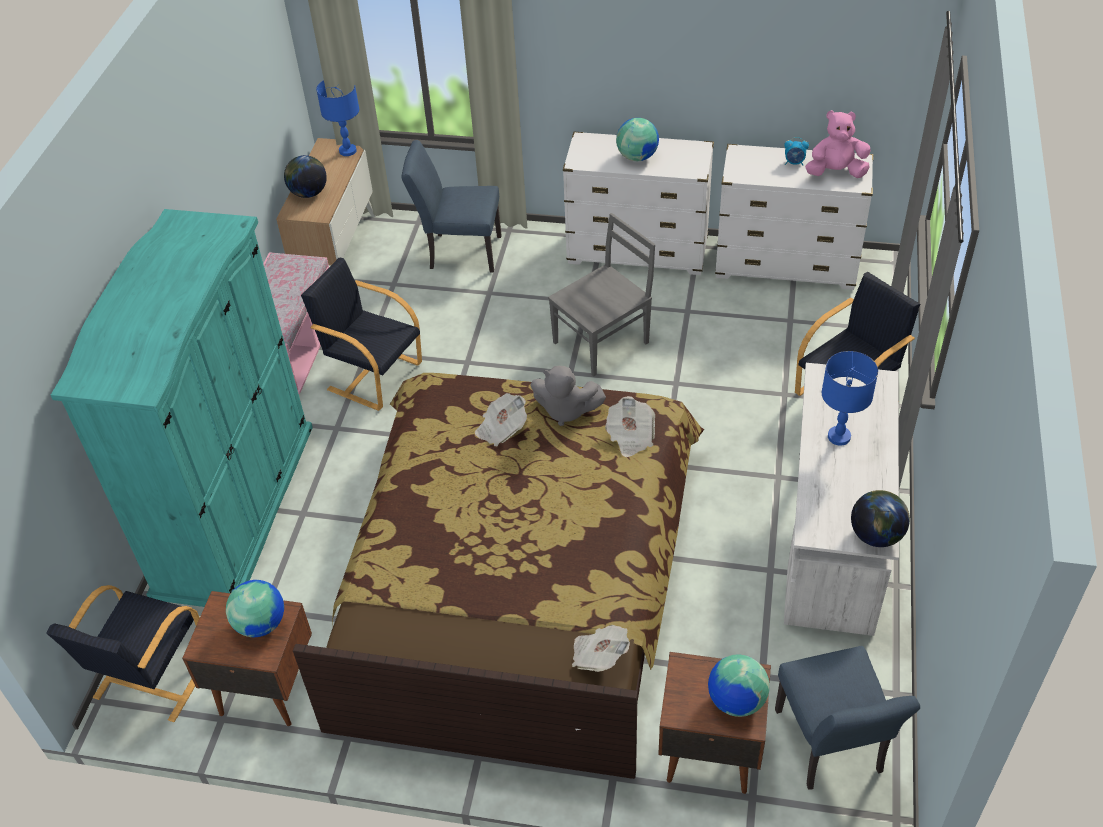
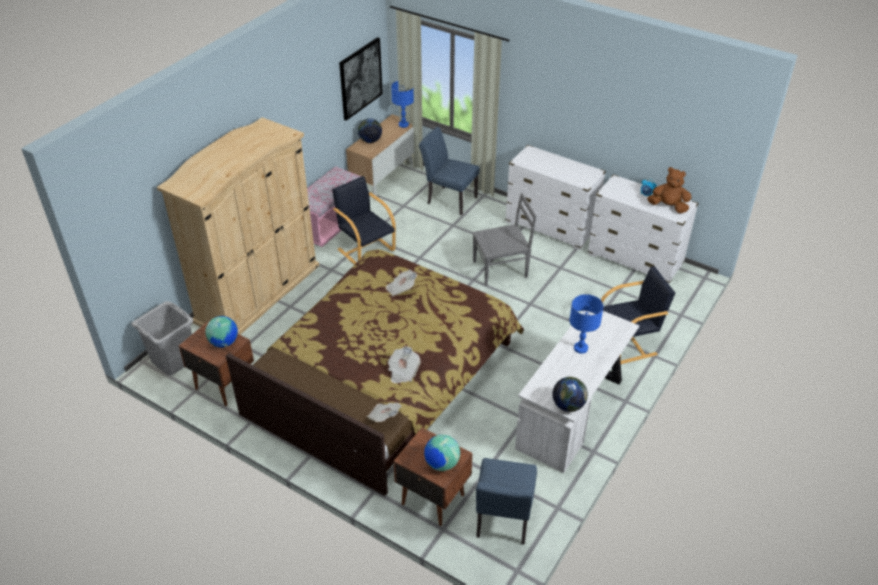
camera: 20 degrees right, 5 degrees down
(151, 678) = (173, 360): black armchair -> grey laundry basket
(234, 508) = (257, 293): turquoise wardrobe -> beige wardrobe
(269, 93) = (360, 78): none -> picture
(565, 410) = (441, 290): grey plush toy -> none
(630, 437) = (468, 314): newspaper -> newspaper (403, 372)
(637, 157) = (555, 167): globe -> none
(836, 172) = (668, 207): pink plush toy -> brown plush toy

